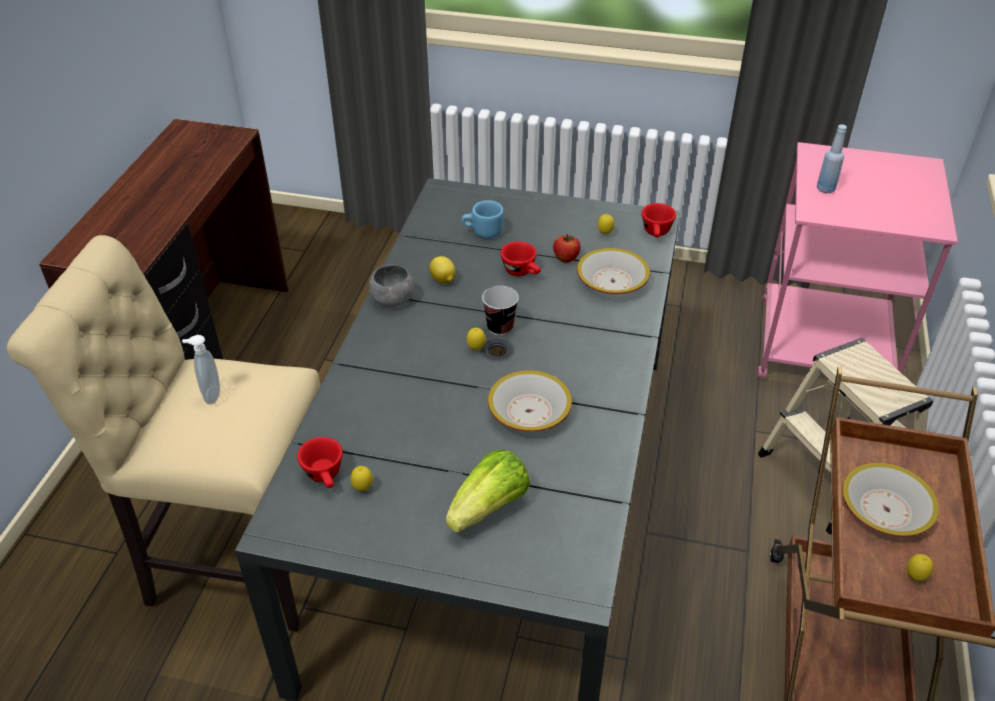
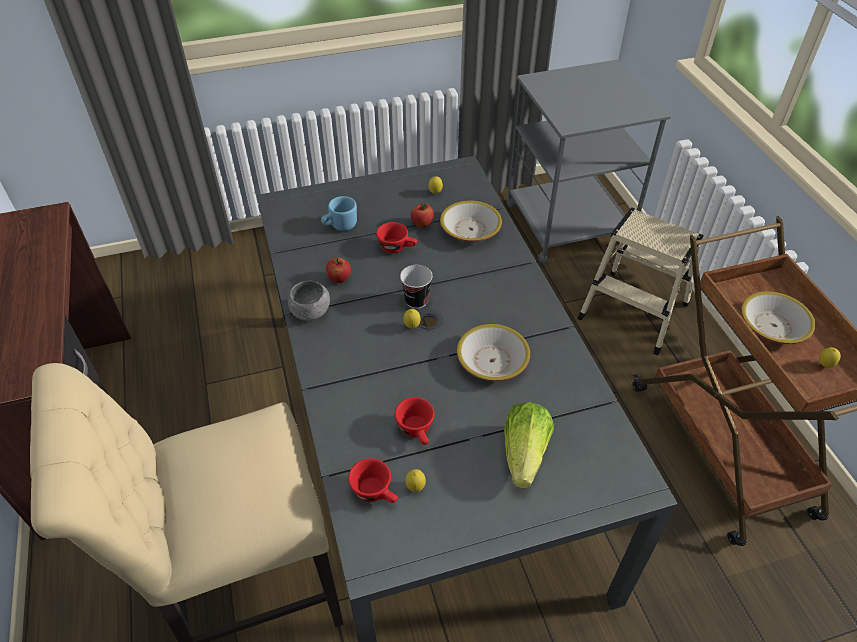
camera: 30 degrees left, 5 degrees up
(210, 395) = (214, 469): soap dispenser -> none
(443, 280) = (339, 279): lemon -> apple
(656, 233) = (472, 179): red cup -> red cup (417, 431)
(825, 189) = (563, 105): blue bottle -> none
(826, 347) = (569, 223): pink cart -> grey cart

